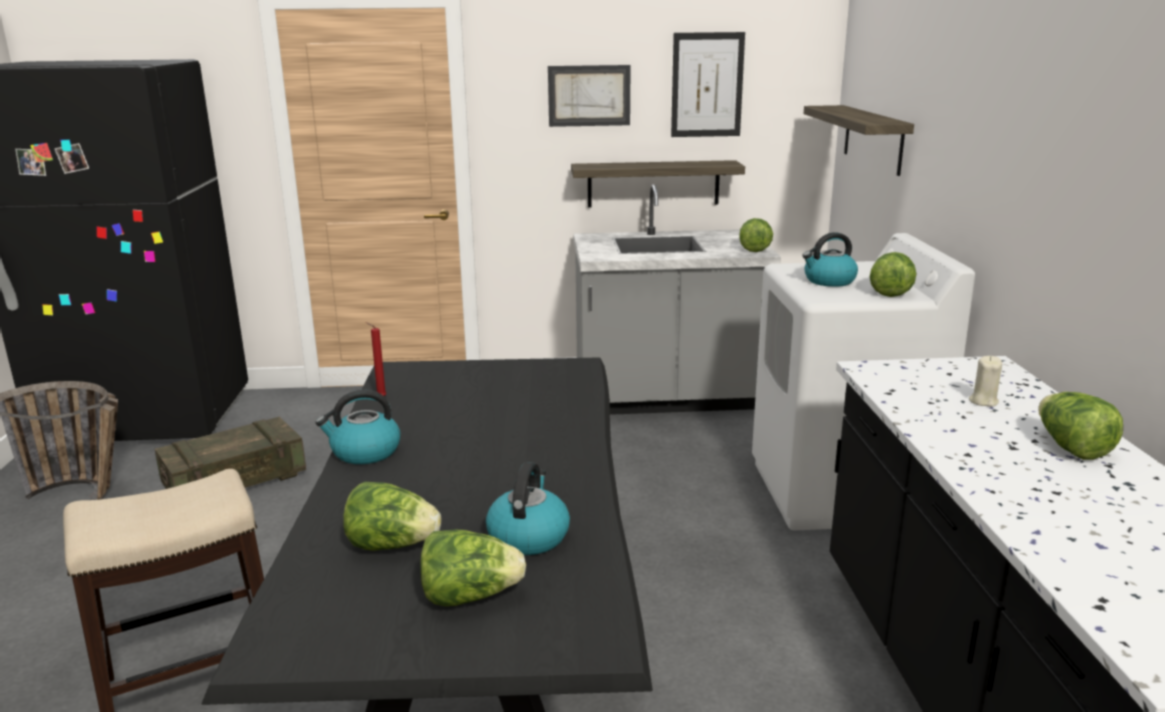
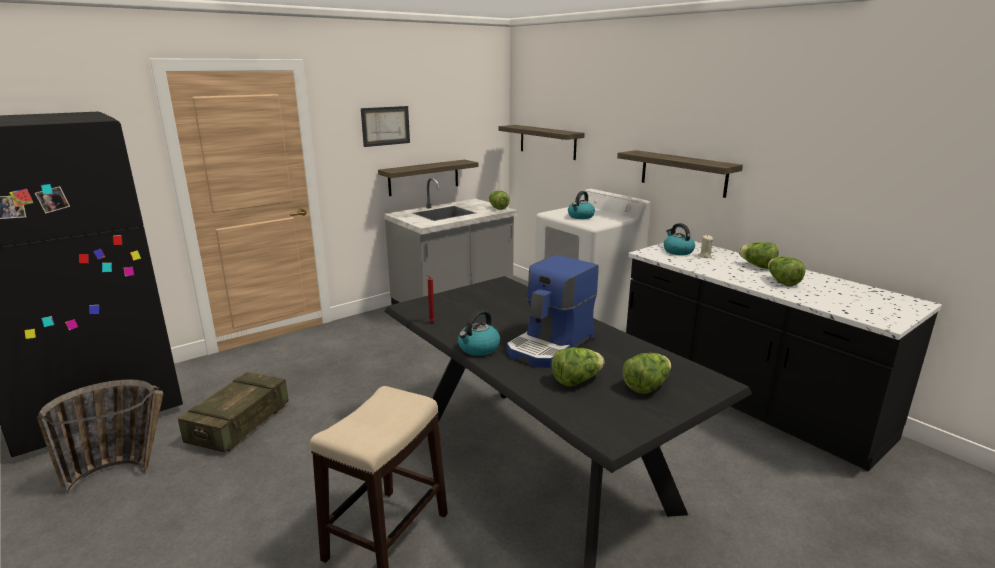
camera: 35 degrees left, 0 degrees up
(462, 480) = (551, 345): none -> coffee machine
(528, 536) = (623, 357): kettle -> kettle (677, 251)
(707, 85) = (447, 116): picture -> none
(891, 292) = (614, 217): lettuce -> lettuce (782, 282)
(1029, 219) = (683, 173): none -> shelf

